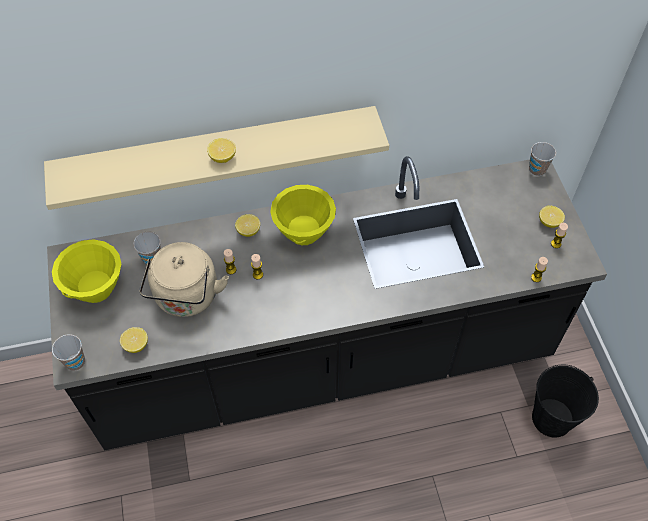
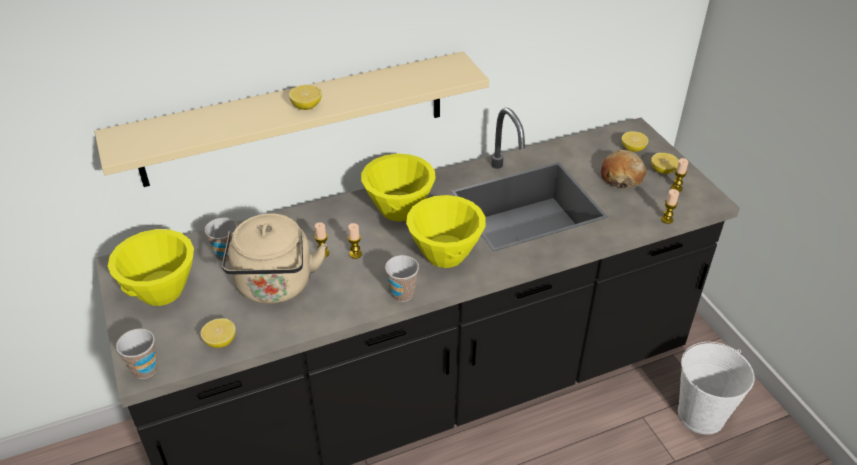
camera: 10 degrees left, 15 degrees down
(248, 231) = (335, 215): lemon -> lemon (633, 149)
(332, 286) = (444, 255): none -> yellow bowl
(509, 223) = (621, 176): none -> bread
(537, 169) = (633, 129): cup -> cup (402, 294)
(552, 418) = (701, 415): black bucket -> white bucket

